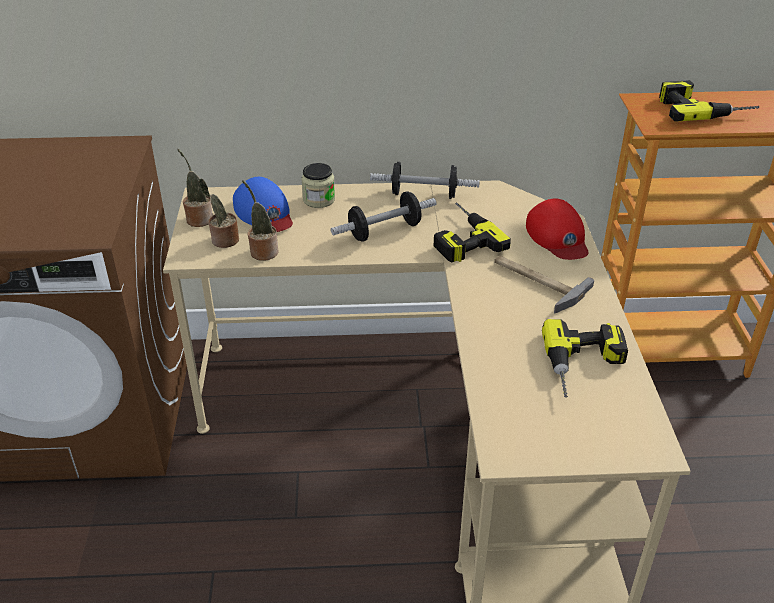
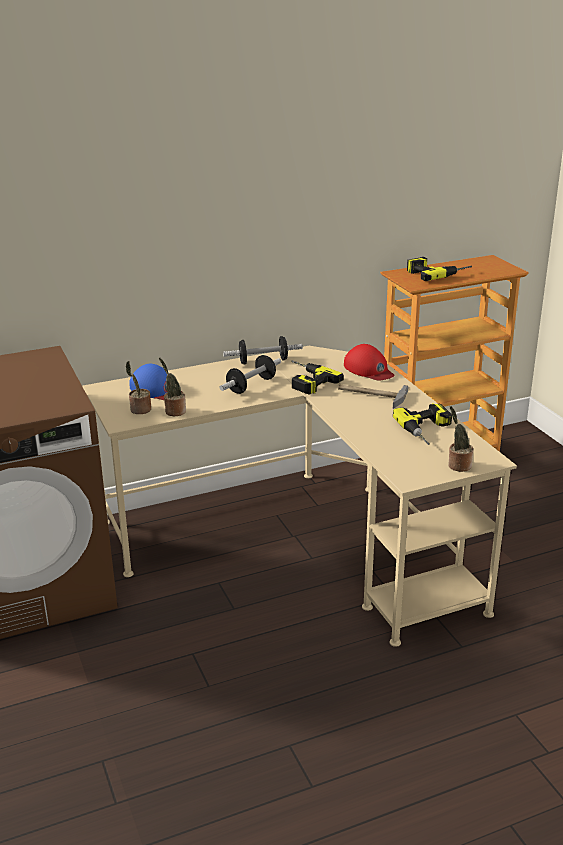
camera: 20 degrees left, 10 degrees down
(198, 219) = (110, 401): potted plant -> potted plant (458, 465)
(319, 200) = (190, 376): jar -> none

